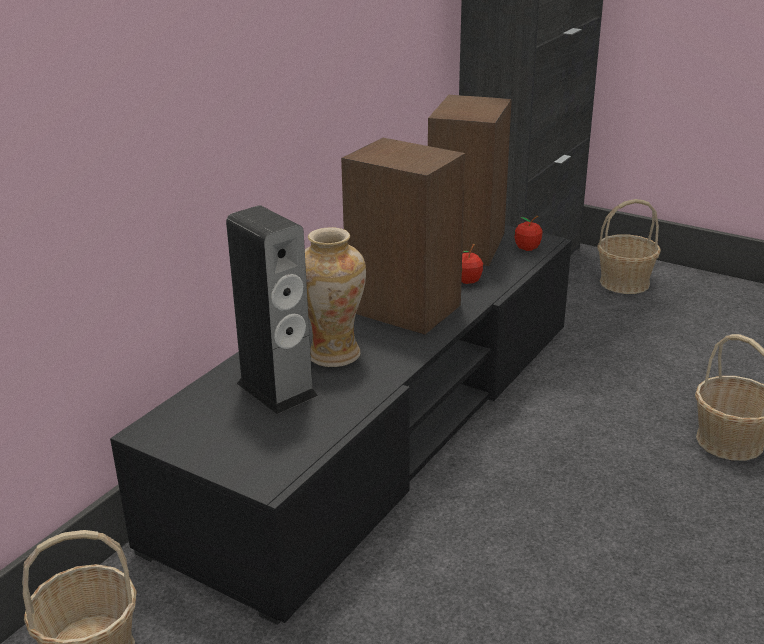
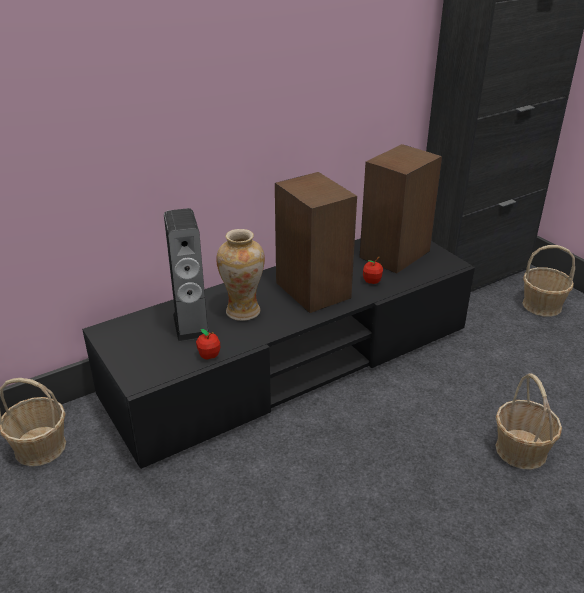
camera: 25 degrees right, 5 degrees up
(527, 248) = (435, 266): apple -> apple (209, 355)

